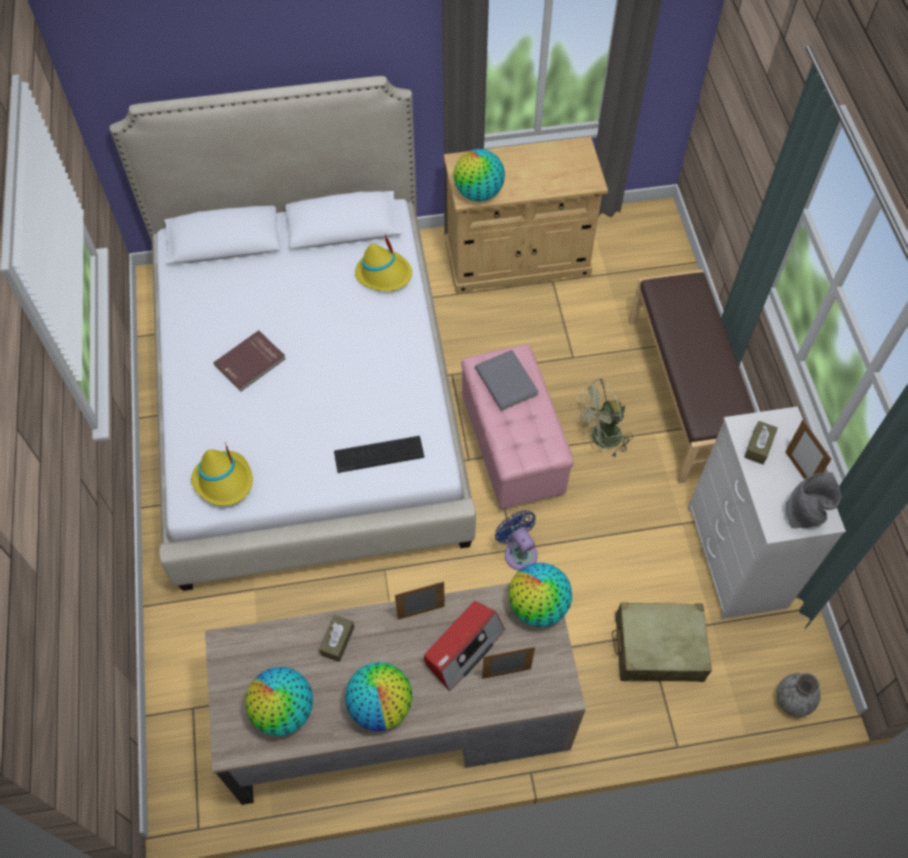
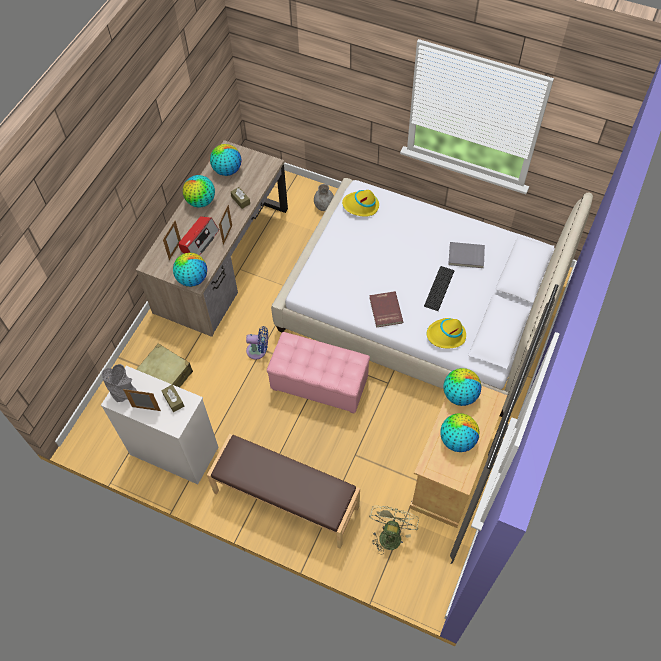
camera: 125 degrees right, 0 degrees up
(251, 363) = (425, 246): red book -> red book (385, 310)
(379, 454) = (328, 273): keyboard -> keyboard (439, 288)
(463, 648) = (199, 241): radio -> radio turned 135 degrees counterclockwise
(507, 381) = (336, 366): grey book -> grey book (466, 256)
(537, 171) = (457, 440): none -> globe
(600, 439) = (291, 432): green fan -> green fan (390, 533)
(792, 701) = (90, 420): grey vase -> grey vase (324, 206)

